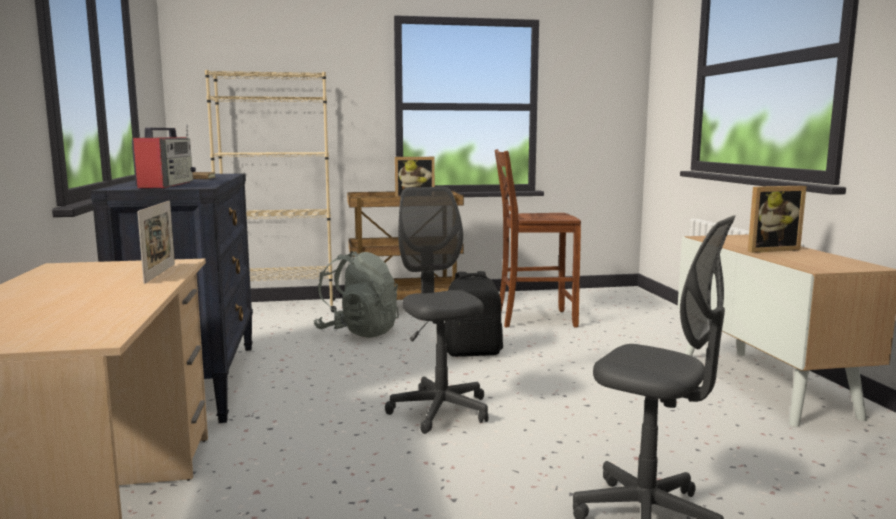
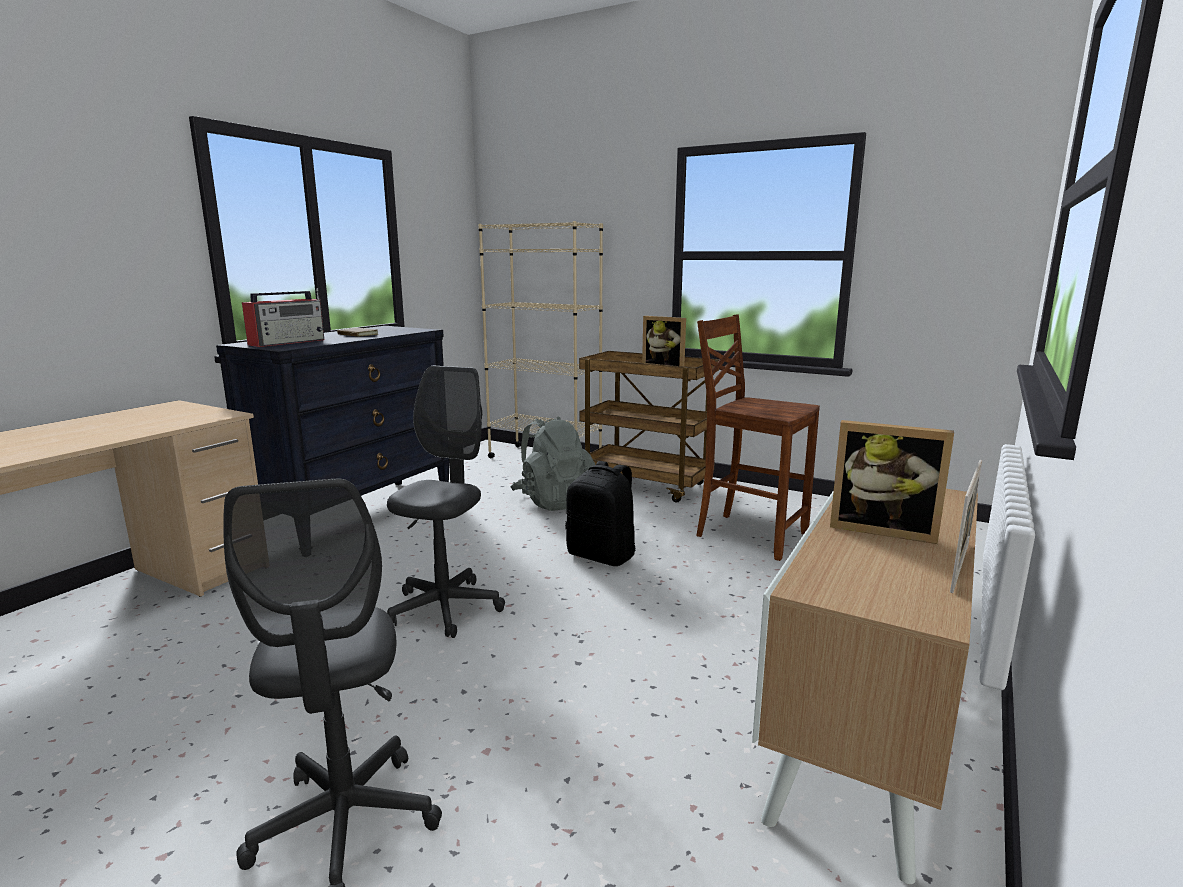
camera: 40 degrees right, 5 degrees up
(160, 273) = (174, 423): picture frame -> picture frame (959, 566)

